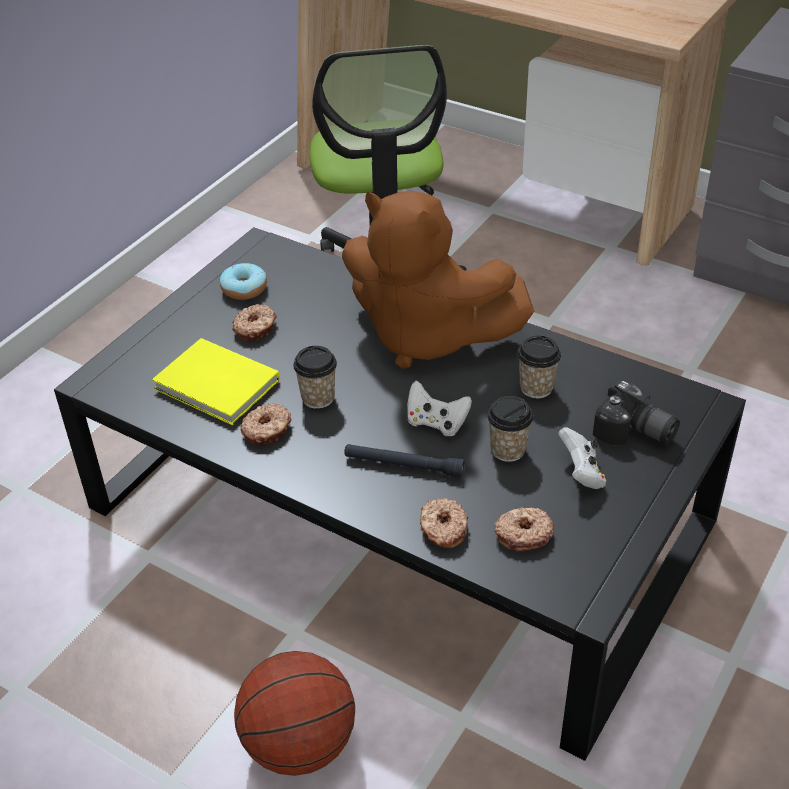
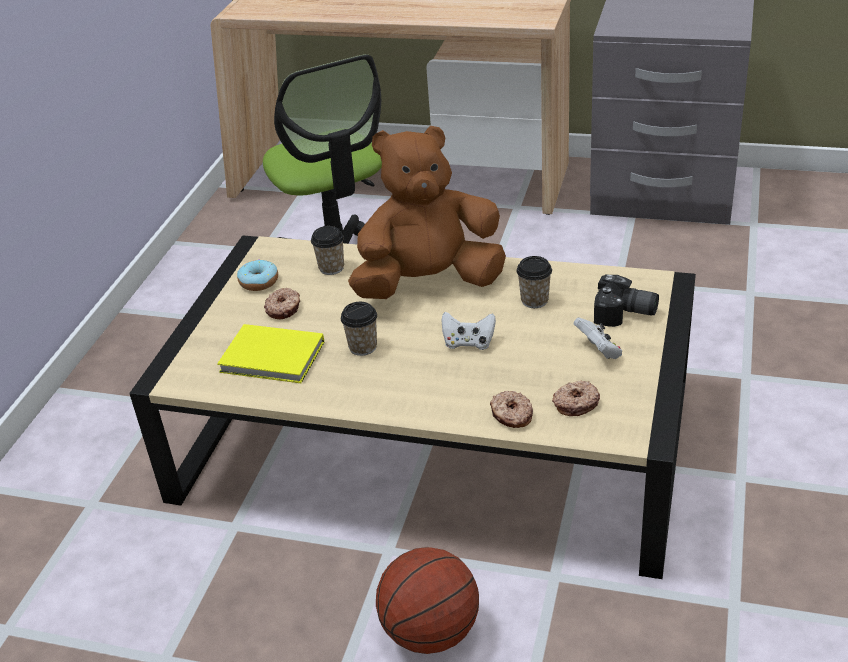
camera: 15 degrees left, 5 degrees down
(267, 430) = (333, 380): donut -> none
(395, 515) = (431, 442): black coffee table -> beige coffee table
(403, 465) = (457, 379): black flashlight -> none
(426, 336) = (429, 283): brown plush toy -> brown plush toy turned 150 degrees clockwise
(508, 450) = (534, 348): cup -> cup (331, 268)

